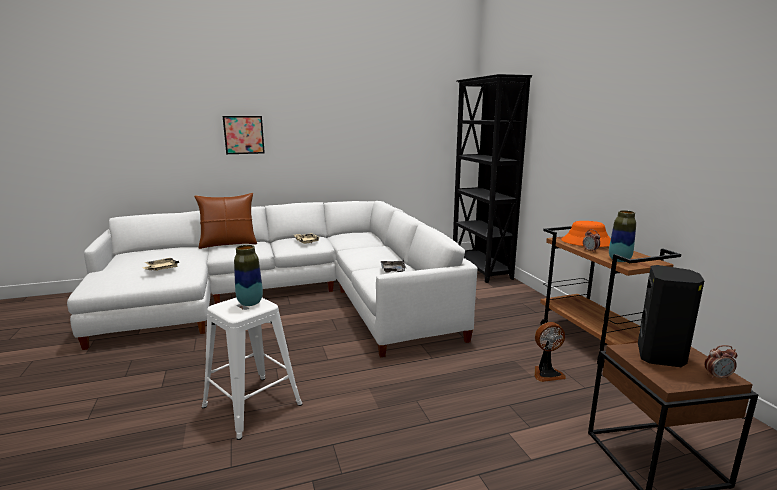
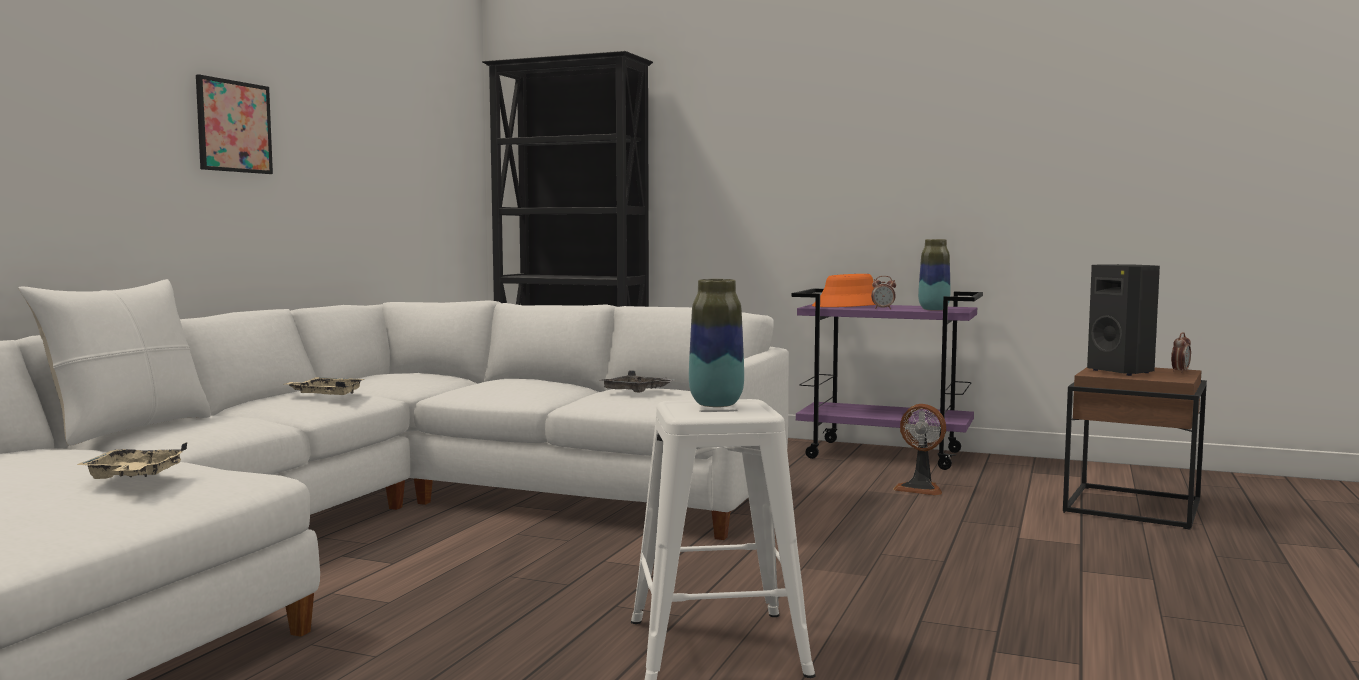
camera: 50 degrees left, 10 degrees down
(228, 244) = (127, 429): brown pillow -> white pillow
(244, 135) = (83, 126): picture -> picture (234, 126)
(546, 373) = (920, 489): fan -> fan turned 90 degrees clockwise
(592, 342) = (886, 455): brown cart -> purple cart

